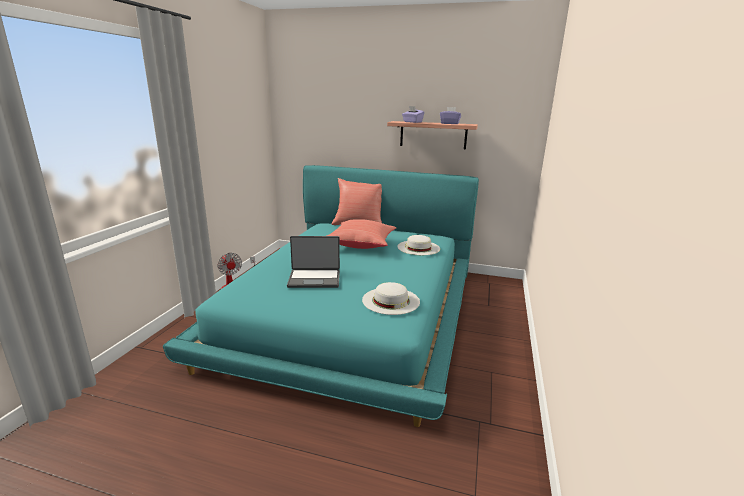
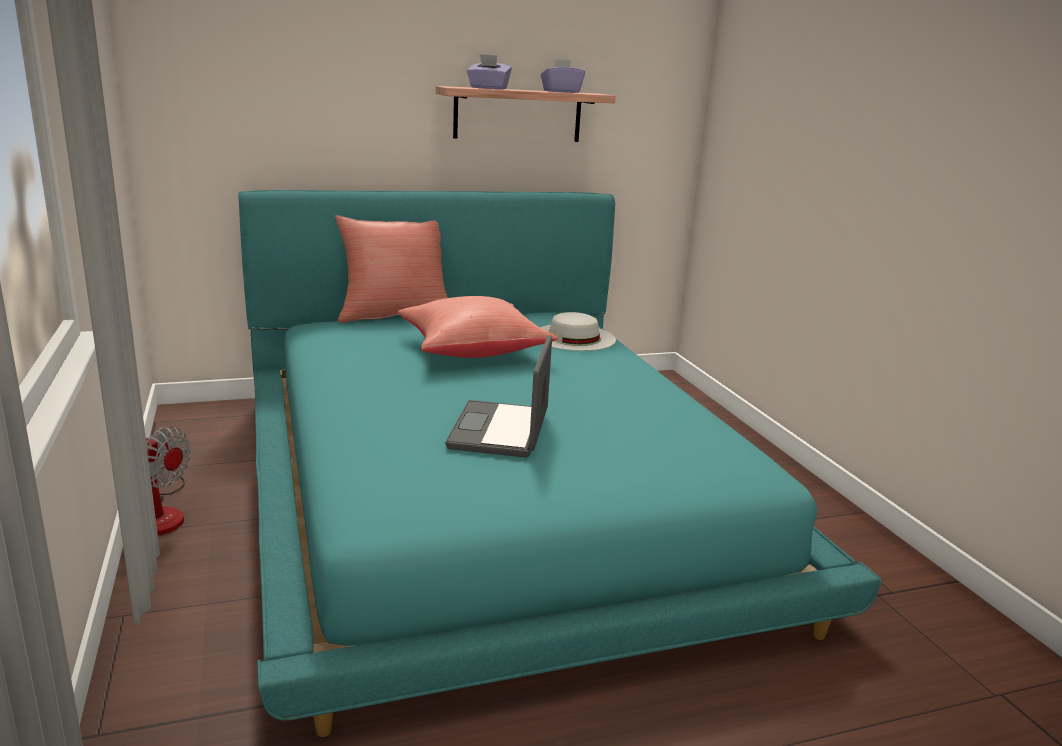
camera: 35 degrees left, 0 degrees up
(314, 279) = (501, 431): laptop -> laptop turned 135 degrees clockwise
(391, 300) = (686, 434): white hat -> none

